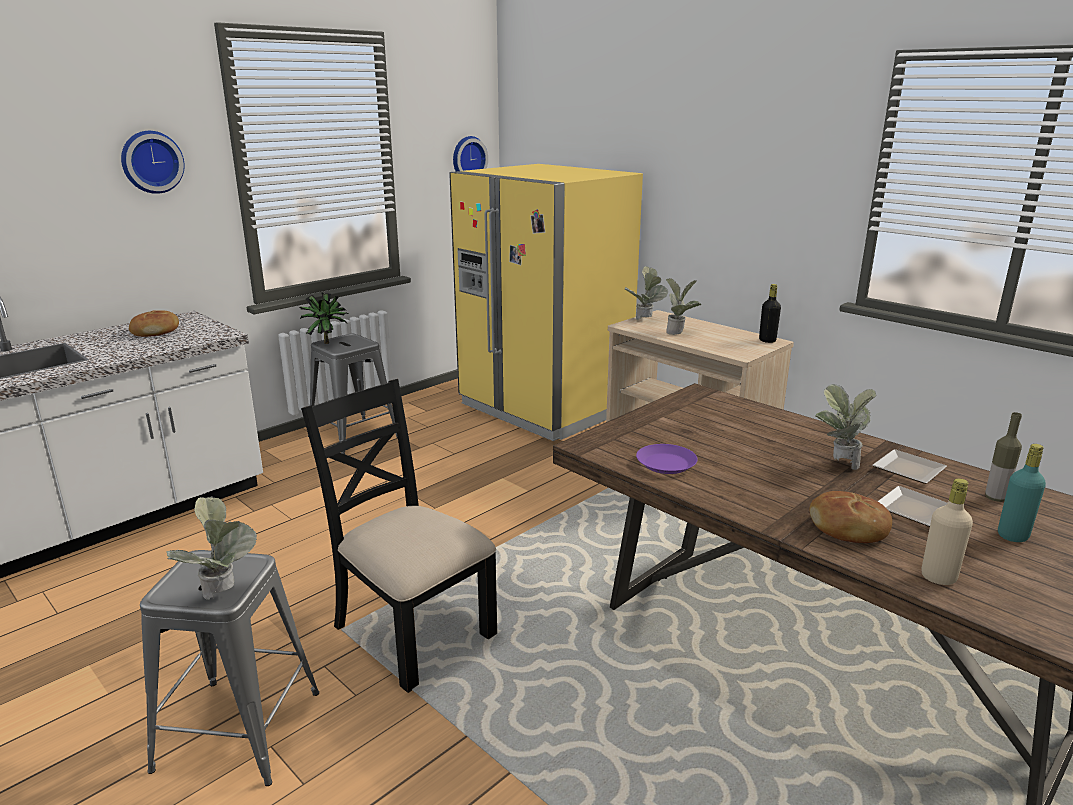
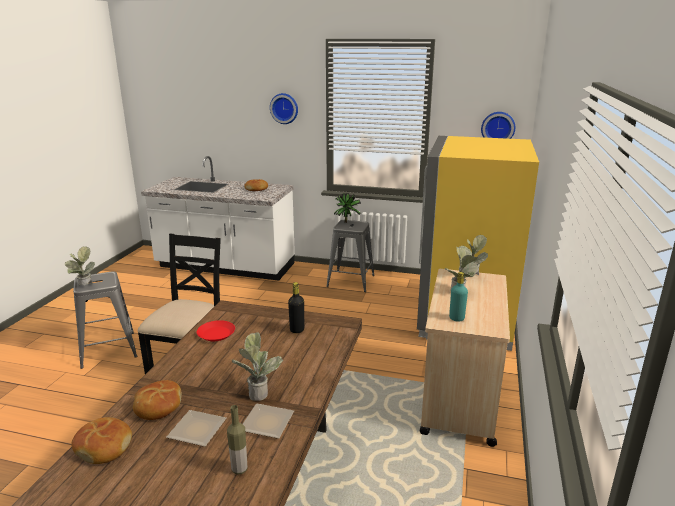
camera: 60 degrees right, 0 degrees up
(666, 464) = (216, 334): purple plate -> red plate
(767, 340) = (493, 327): black bottle -> black bottle (297, 330)
(938, 577) = (104, 446): beige bottle -> bread
(1012, 536) = (176, 479): turquoise bottle -> turquoise bottle (456, 318)

